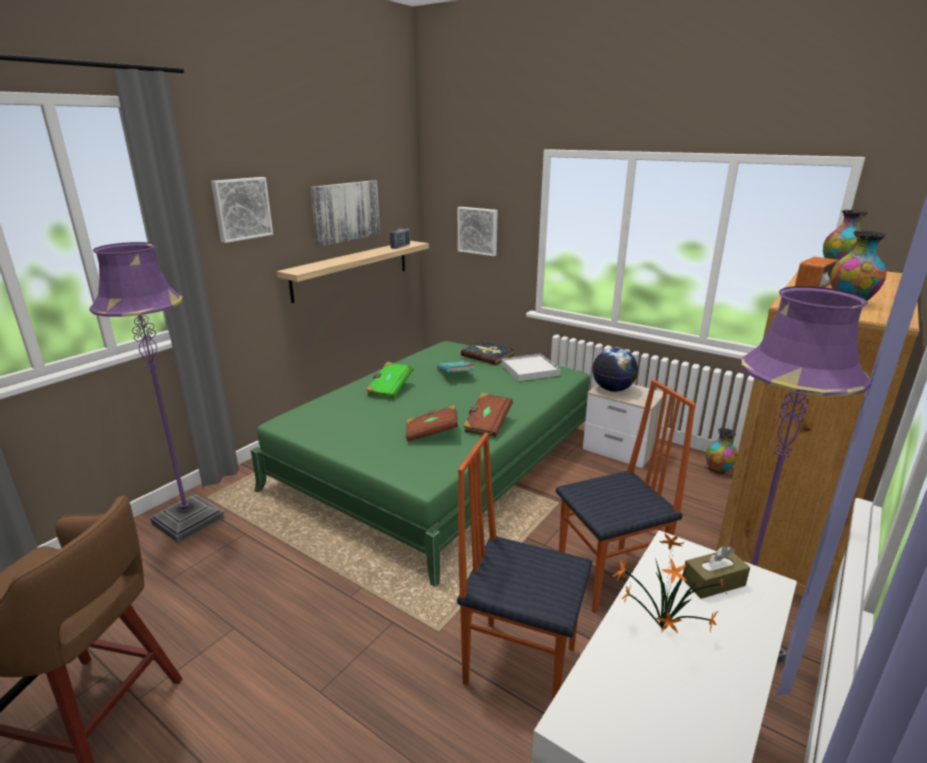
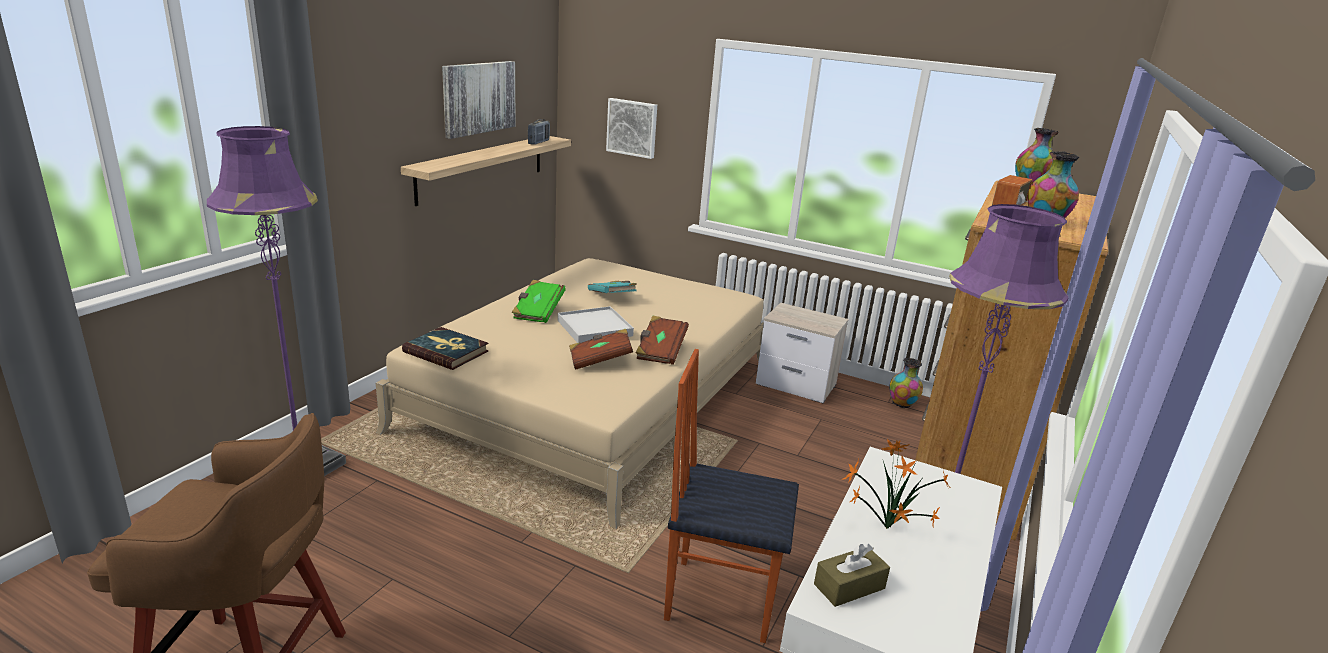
camera: 10 degrees left, 0 degrees up
(241, 209) = (366, 89): picture -> none
(439, 459) = (594, 396): green bed -> beige bed
(488, 355) = (644, 275): book -> book (446, 351)
(529, 370) = (696, 292): white tray -> white tray (594, 328)
(610, 579) = (802, 515): chair -> none
(612, 389) = (791, 315): globe -> none
(713, 582) = (927, 490): brown tissue box -> brown tissue box (849, 586)

